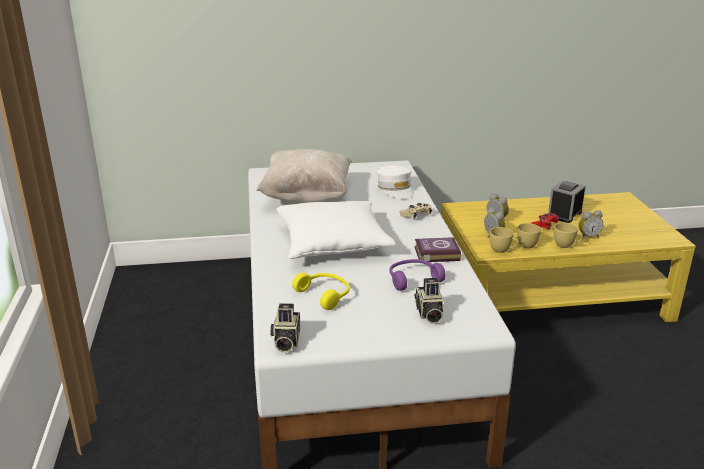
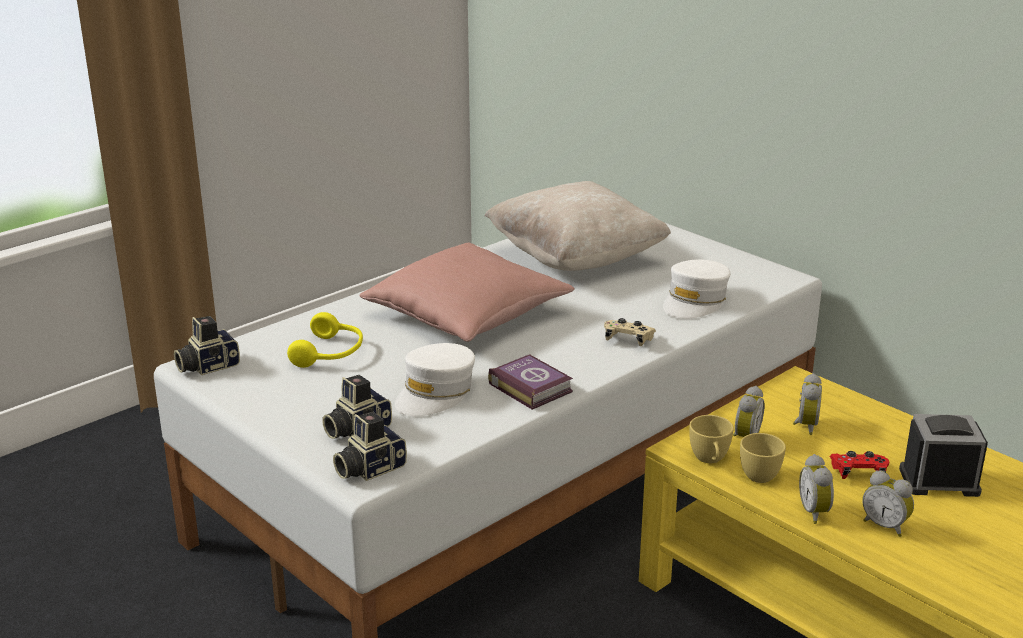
camera: 55 degrees right, 0 degrees up
(333, 243) = (468, 316): white pillow -> pink pillow
(413, 279) = (435, 393): purple headphones -> white cap
(477, 323) = (369, 468): none -> camera
(566, 245) = (816, 512): yellow cup -> alarm clock

